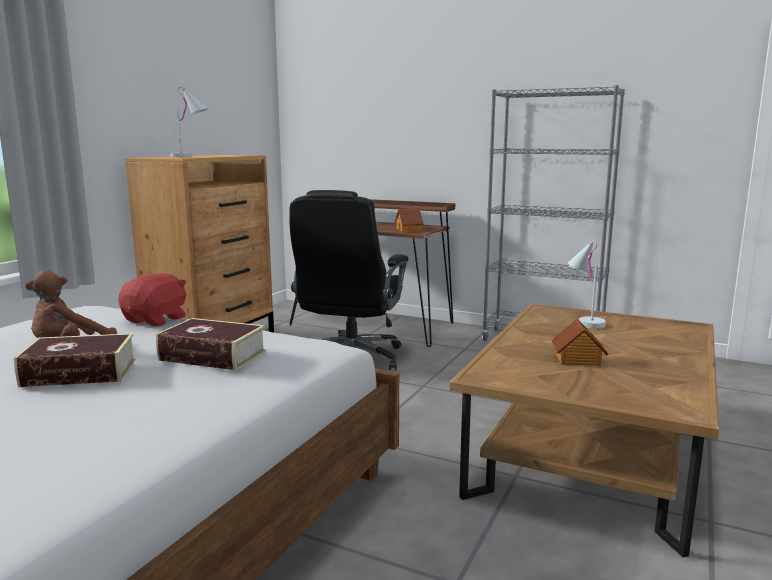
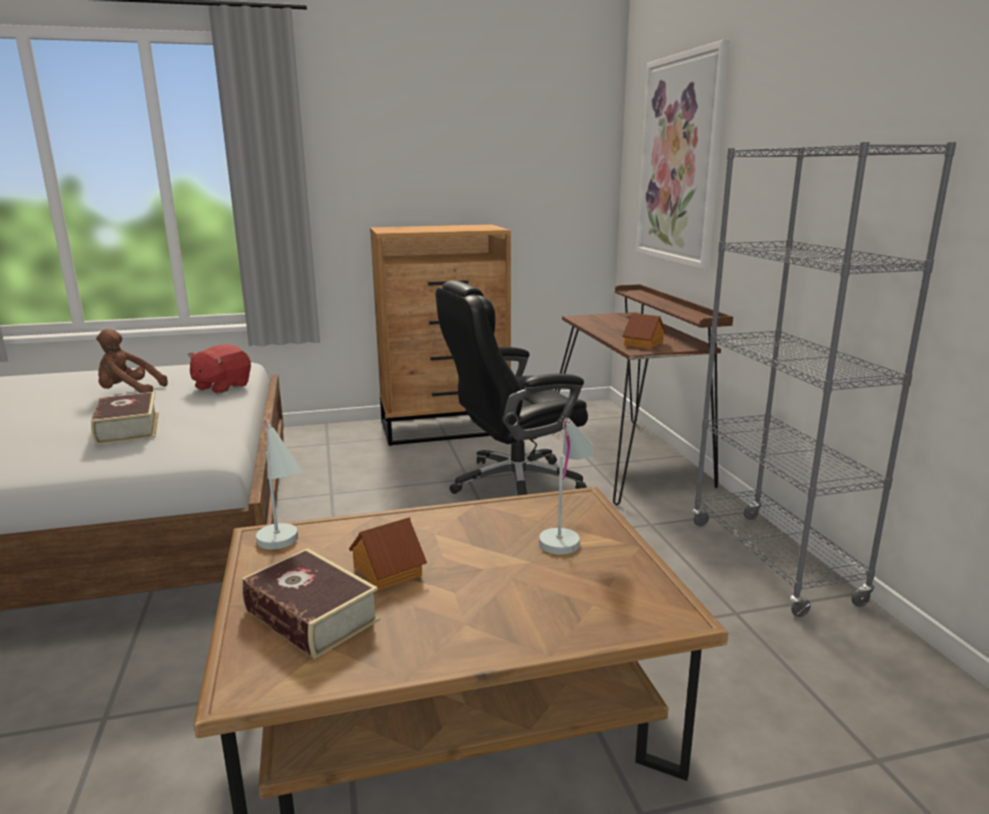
camera: 50 degrees right, 5 degrees up
(80, 373) = (65, 413): book -> book (311, 615)
(156, 320) = (221, 387): red plush toy -> red plush toy turned 135 degrees clockwise
(191, 157) = (416, 229): white table lamp -> white table lamp (284, 546)
(367, 103) = (680, 160): none -> picture

